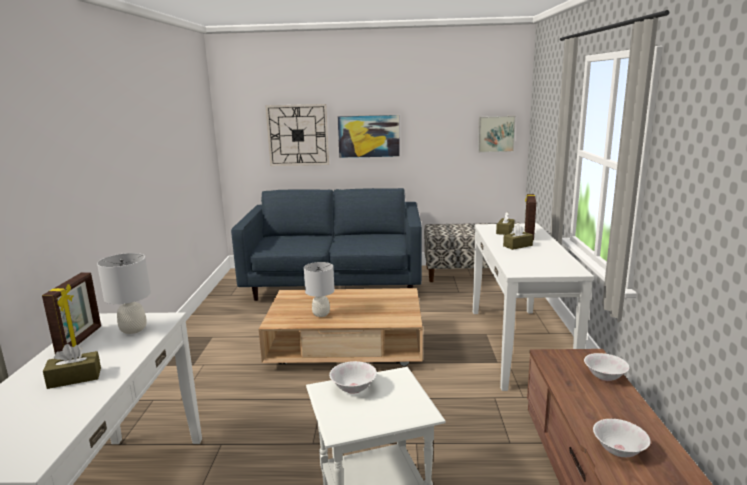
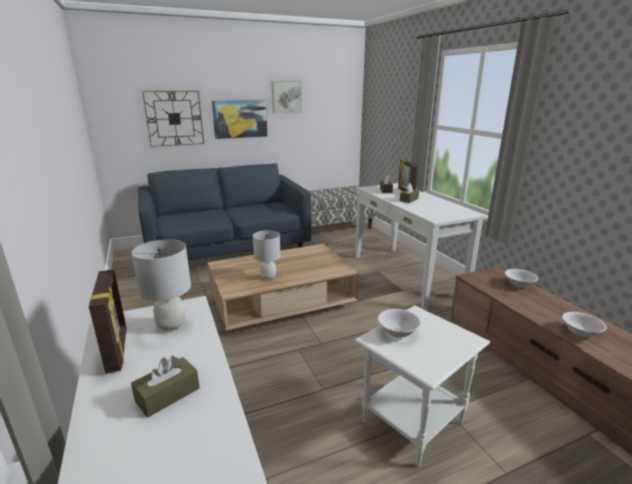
camera: 25 degrees left, 5 degrees up
(496, 134) = (339, 116): picture -> picture (286, 97)

